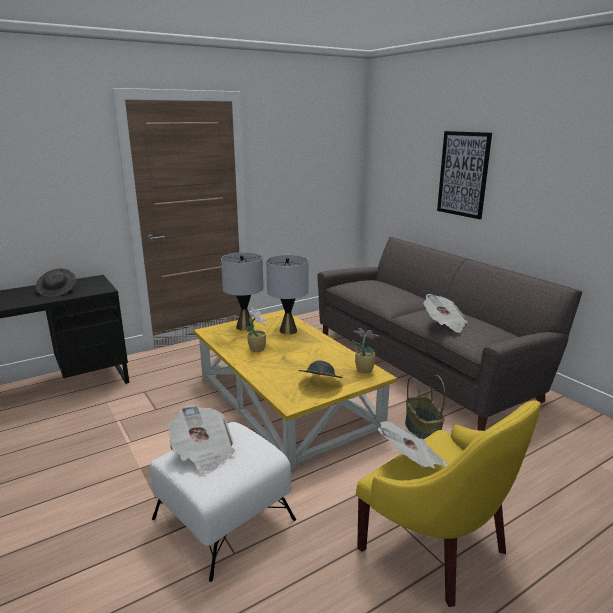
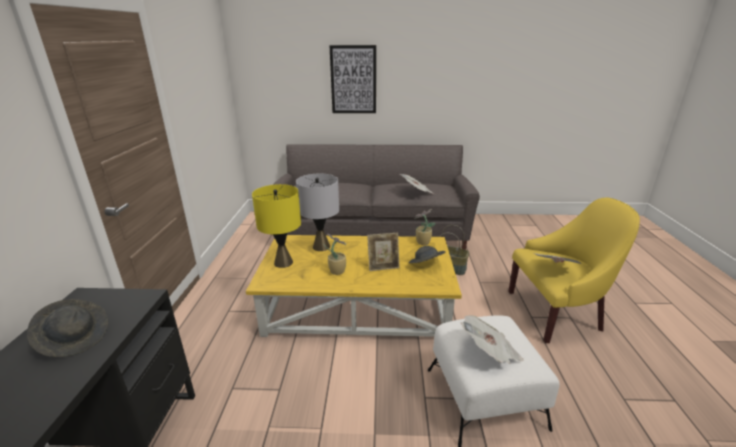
camera: 55 degrees left, 5 degrees up
(245, 327) = (283, 262): grey table lamp -> yellow table lamp
(289, 365) = (383, 266): none -> picture frame

